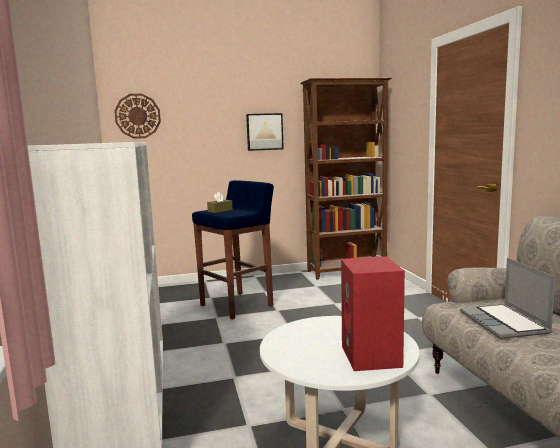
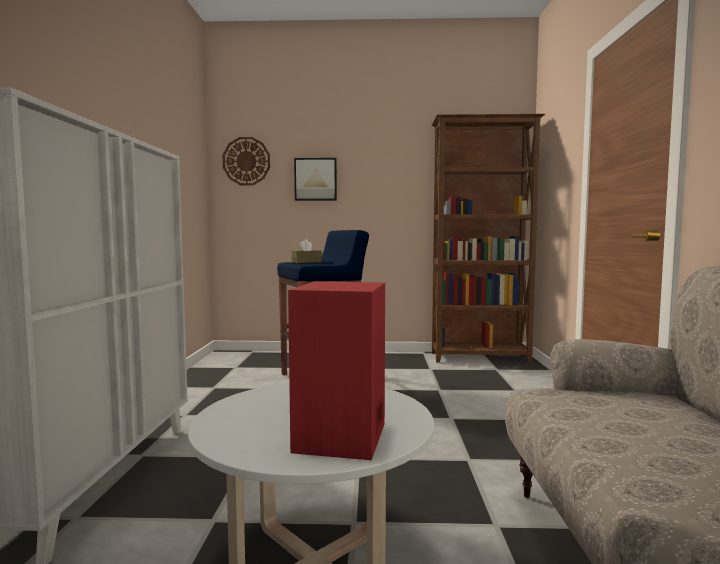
camera: 15 degrees right, 5 degrees down
(264, 132) = (386, 182): picture -> picture (315, 179)
(505, 323) = (616, 424): laptop -> none

